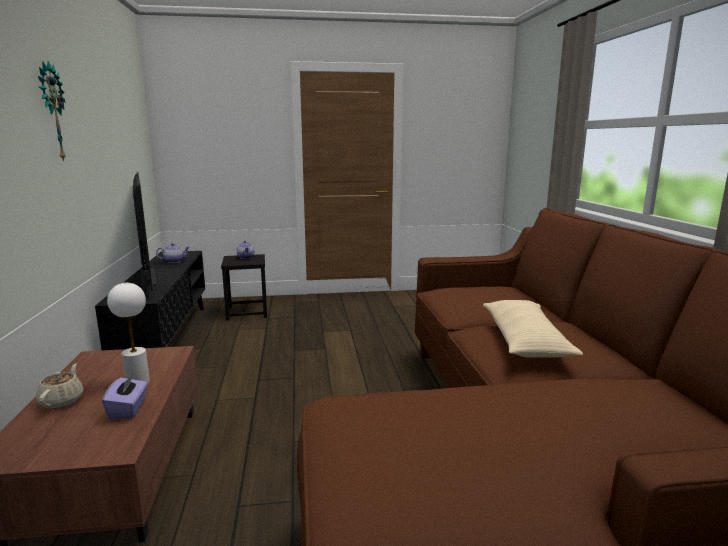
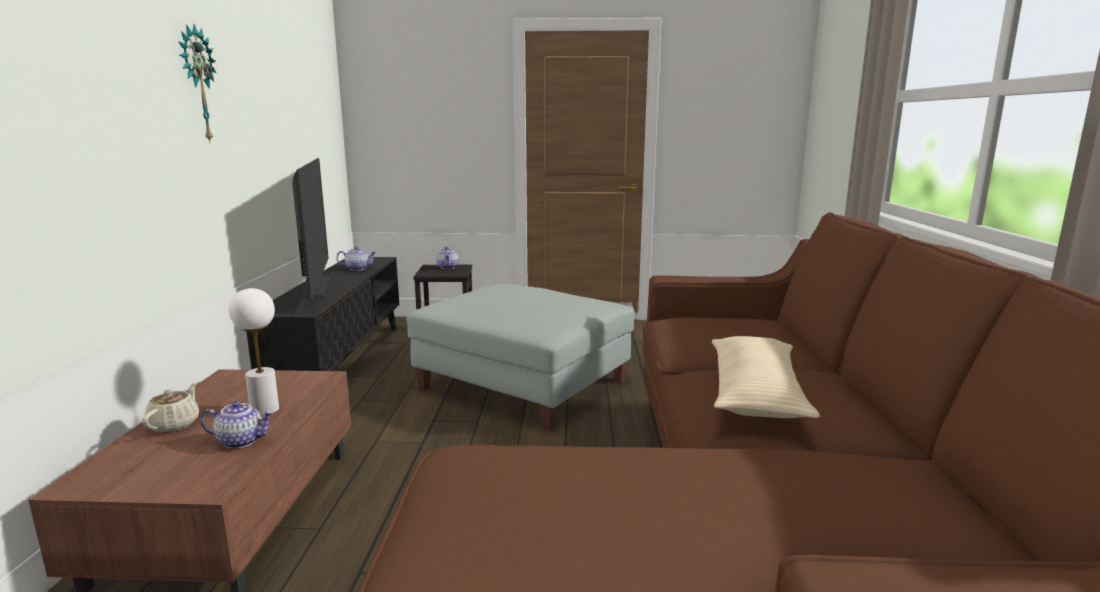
camera: 10 degrees right, 0 degrees up
(128, 409) = (241, 441): purple tissue box -> teapot
(321, 345) = (524, 384): none -> grey ottoman

